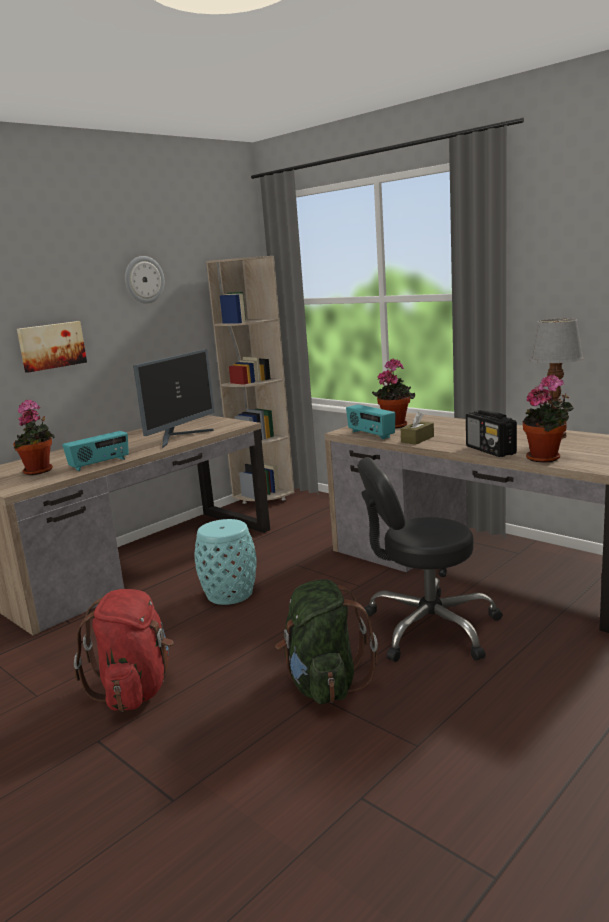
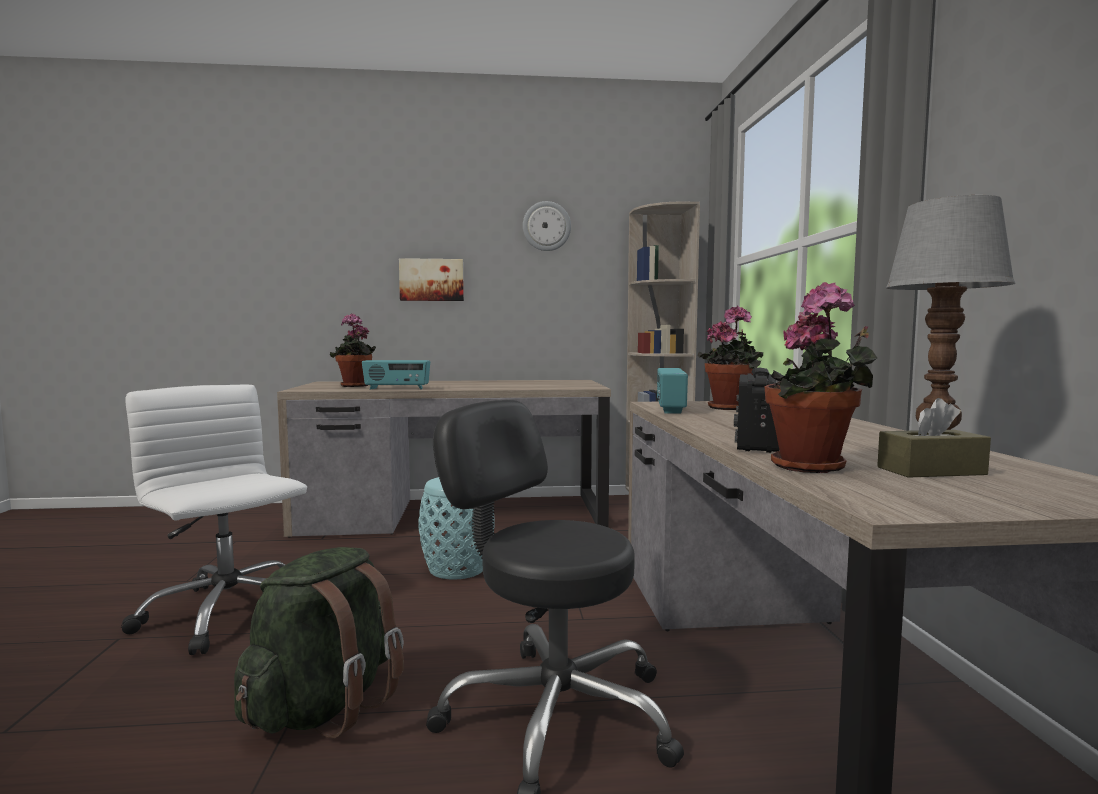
camera: 40 degrees right, 10 degrees down
(135, 689) = (227, 612): red backpack -> white office chair
(180, 437) = (511, 386): monitor -> none
(417, 439) = (704, 419): brown tissue box -> brown tissue box (931, 471)

